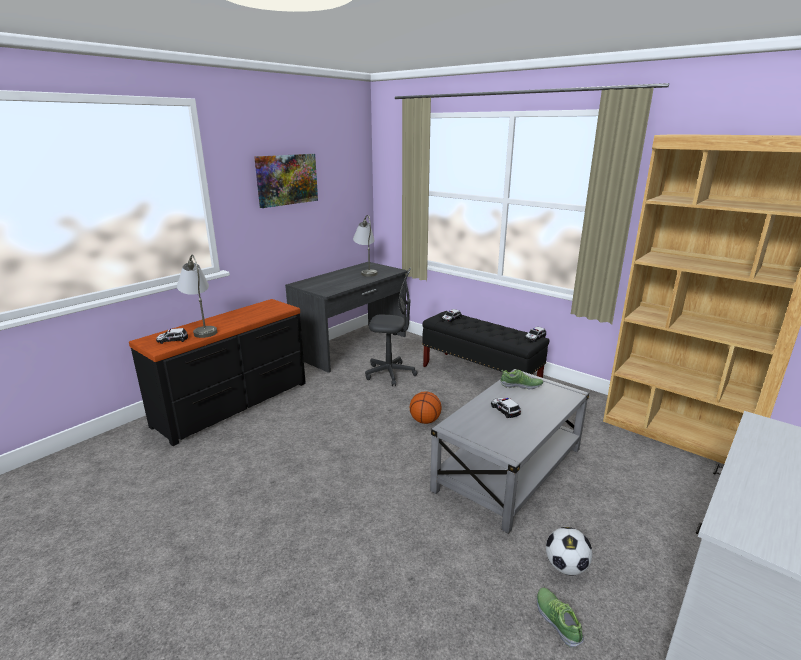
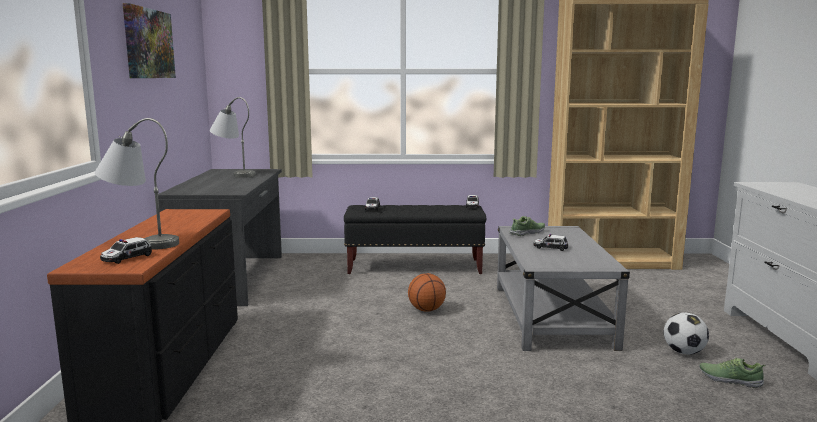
camera: 40 degrees left, 10 degrees down
(390, 374) = (323, 288): grey office chair -> none

